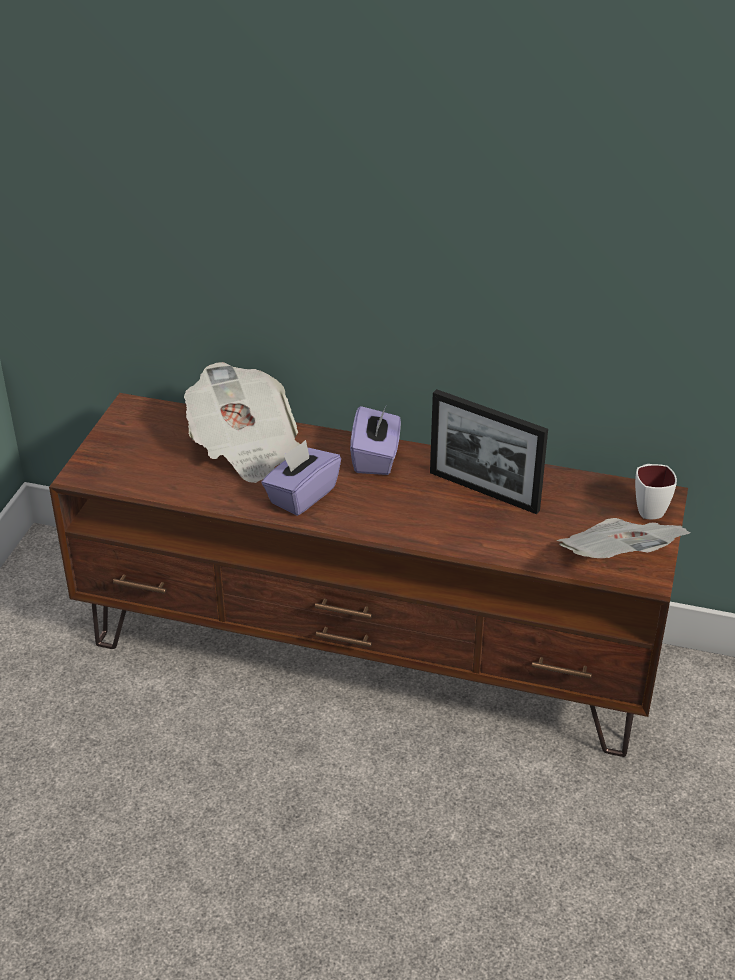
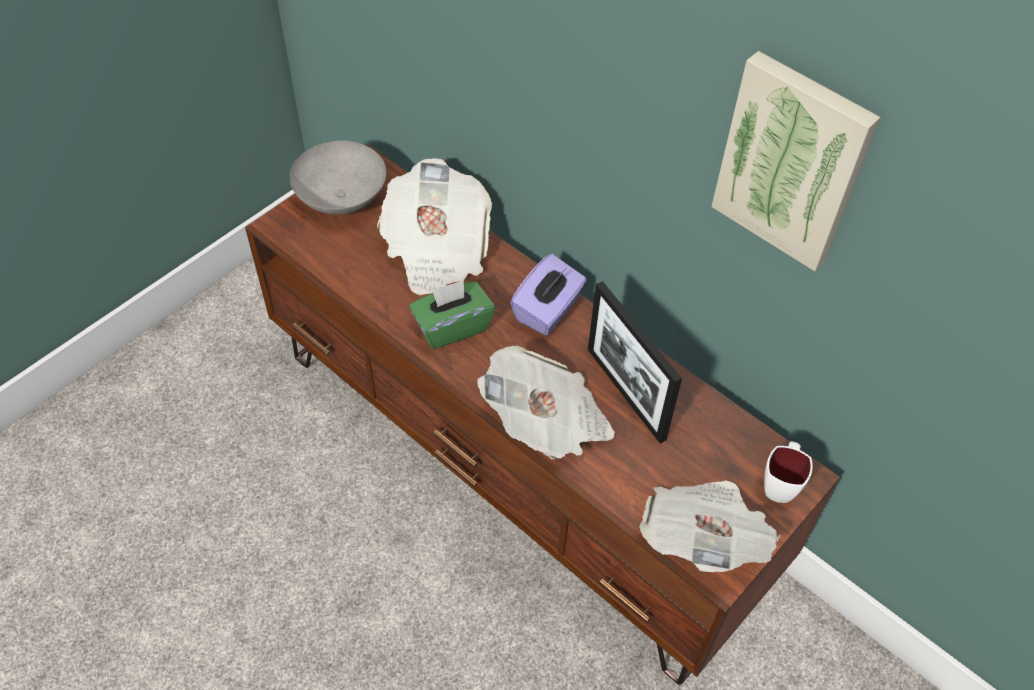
camera: 25 degrees right, 15 degrees up
(127, 439) = (341, 200): none -> grey bowl
(301, 495) = (452, 327): purple tissue box -> green tissue box
(435, 532) = (547, 423): none -> newspaper
(582, 205) = (793, 161): none -> picture

